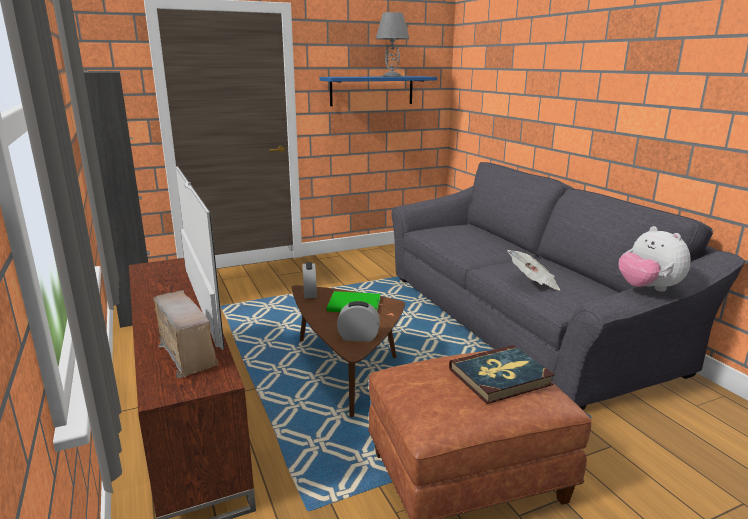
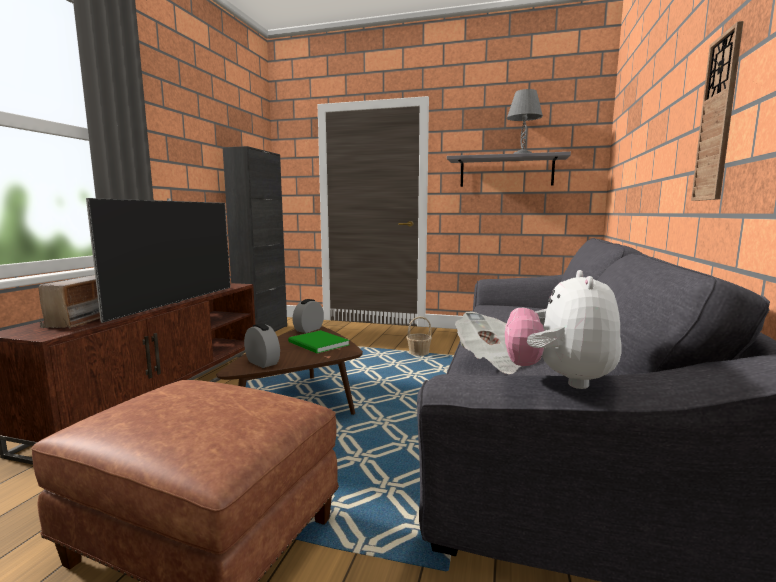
camera: 40 degrees right, 10 degrees down
(345, 286) = (418, 353): none -> basket
(372, 90) = (506, 172): blue shelf -> grey shelf
(500, 377) = (218, 414): book -> none
(631, 105) = (717, 119): none -> wall clock

